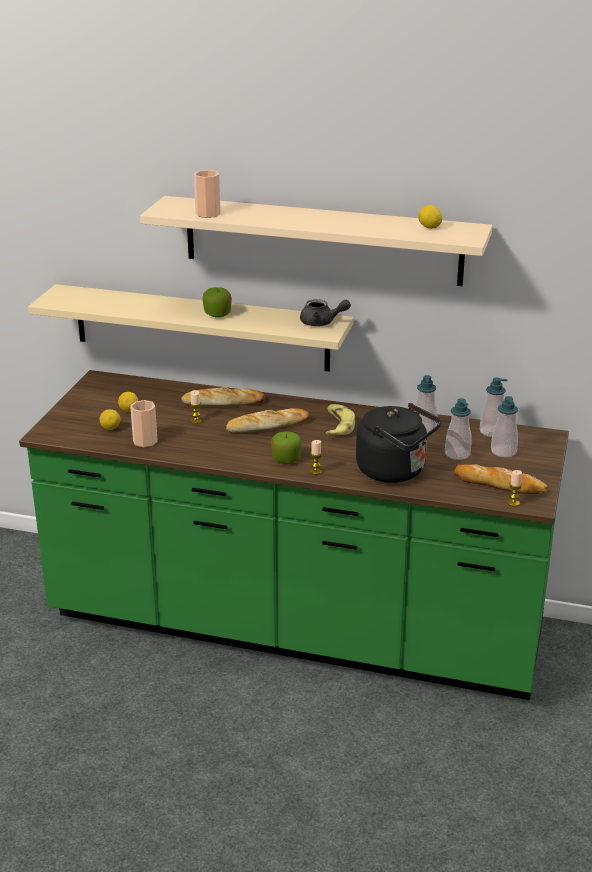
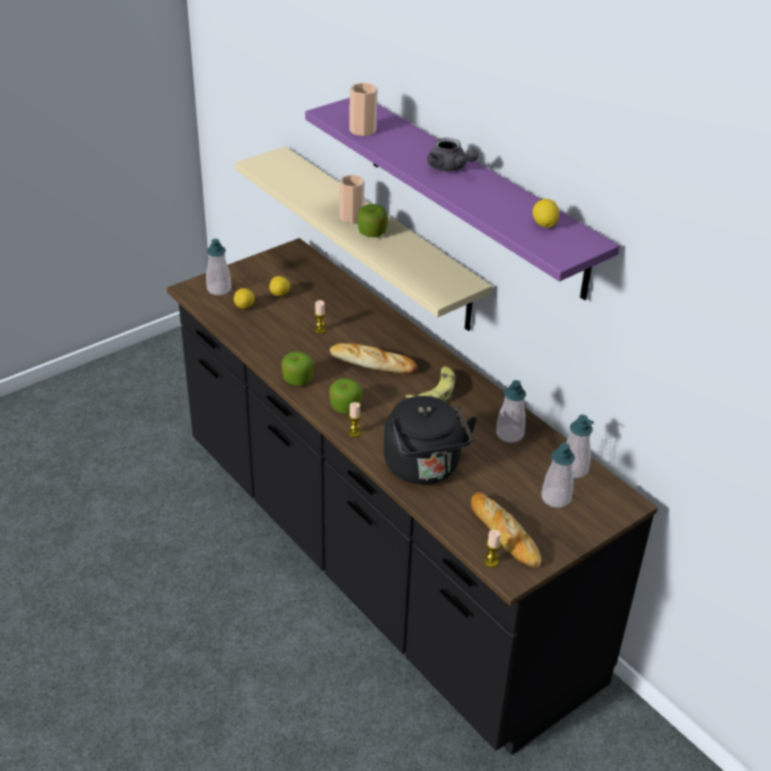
camera: 35 degrees right, 10 degrees up
(145, 441) = (255, 332): cup -> cup (351, 217)
(223, 402) = (365, 320): bread -> none
(224, 457) = (297, 379): none -> apple
(296, 627) = (379, 560): green counter -> black counter
(322, 240) = (474, 194): beige shelf -> purple shelf
(322, 323) = (451, 281): grey teapot -> grey teapot (450, 168)
(457, 454) = (506, 478): soap dispenser -> soap dispenser (219, 289)

